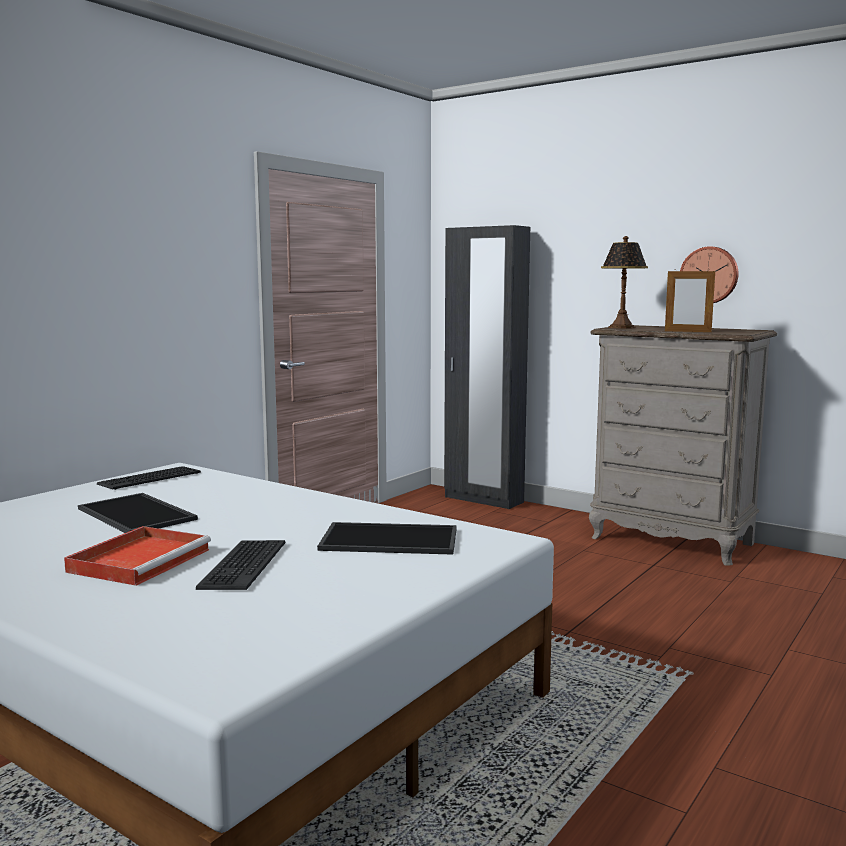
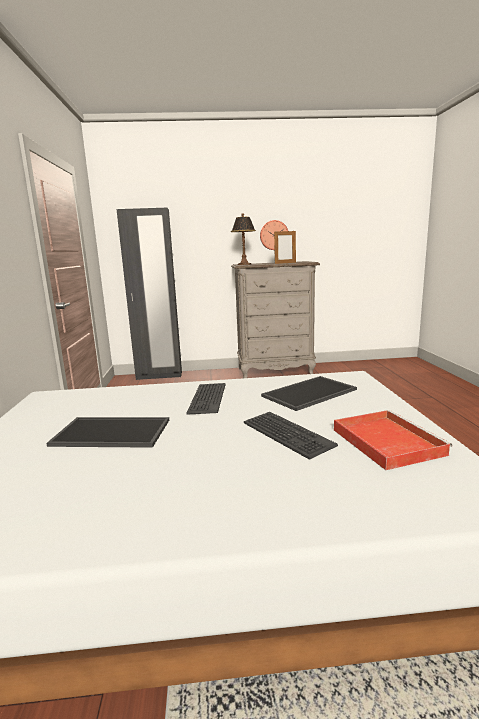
camera: 40 degrees left, 5 degrees up
(141, 559) = (215, 458): red tray -> red tray (385, 441)
(149, 478) = (44, 407): keyboard -> keyboard (207, 398)

